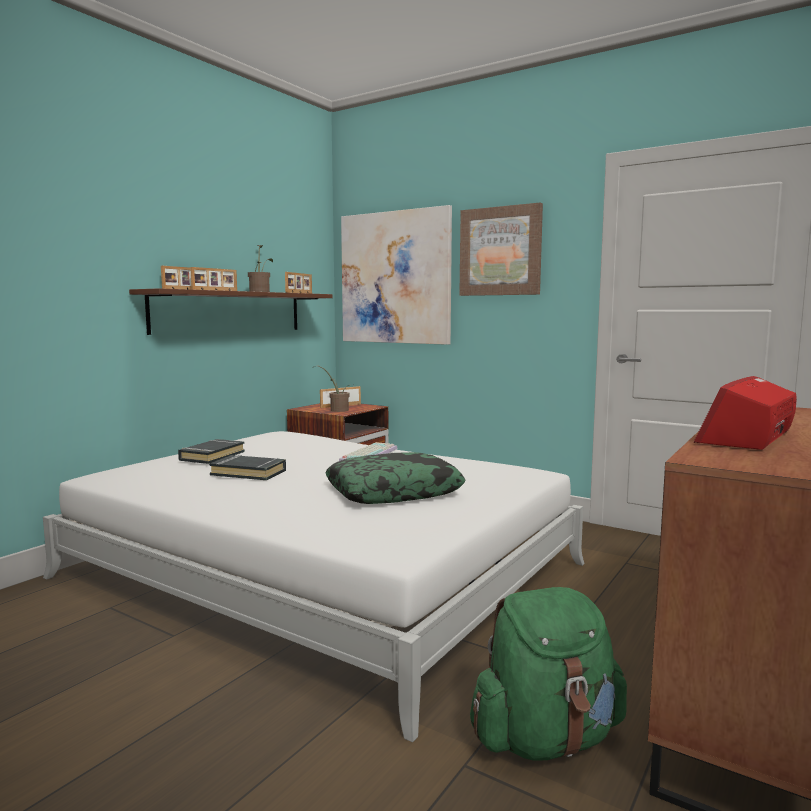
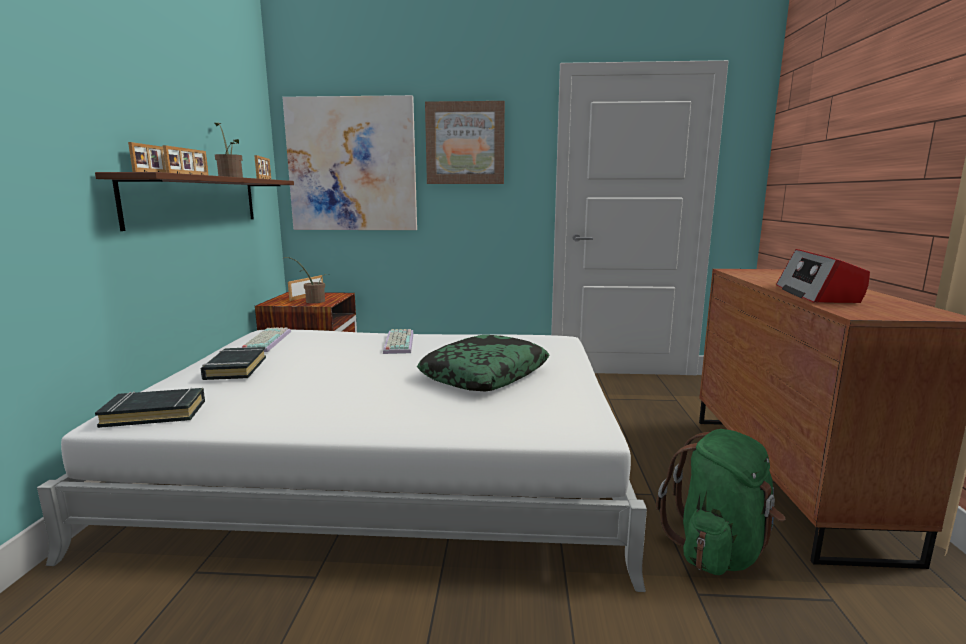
camera: 30 degrees left, 5 degrees up
(249, 473) = (313, 380): black book -> black book (155, 413)
(264, 439) = (265, 341): none -> keyboard

